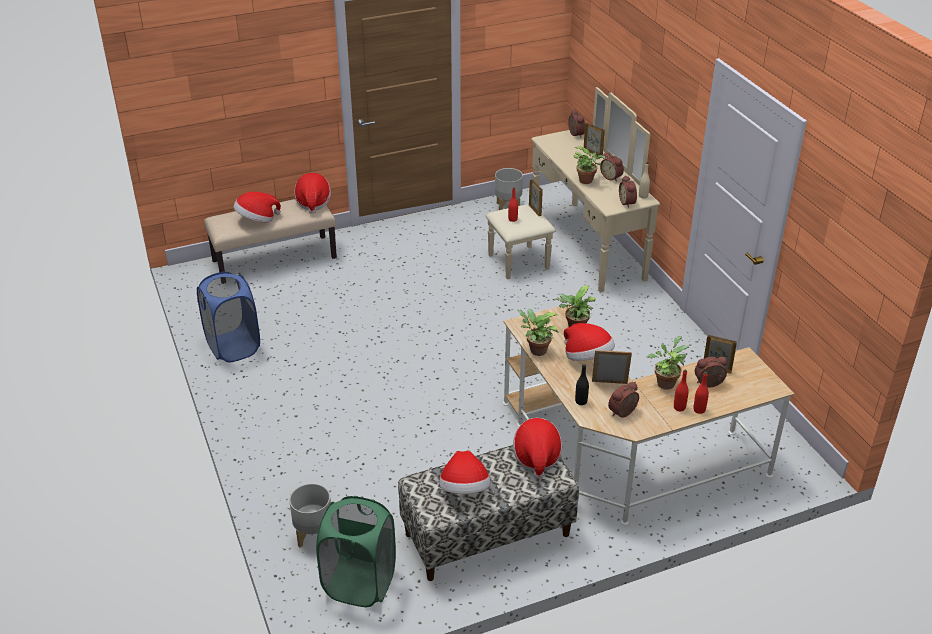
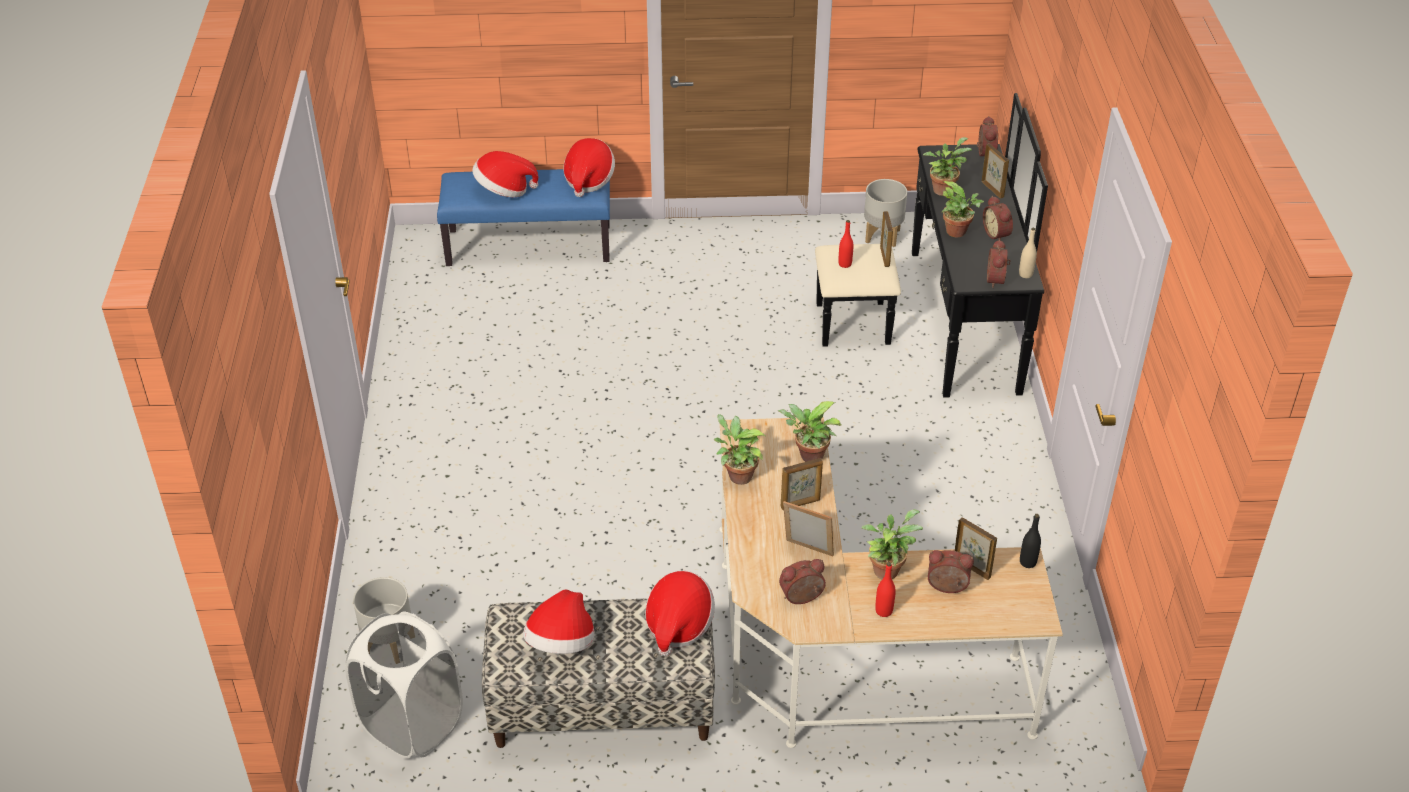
camera: 20 degrees right, 5 degrees up
(233, 346) = (417, 359): blue laundry basket -> none
(274, 259) = (529, 245): beige bench -> blue bench
(359, 583) = (412, 724): green laundry basket -> white laundry basket
(562, 158) = (943, 188): none -> potted plant
(571, 249) = (938, 322): beige dresser -> black dresser
(581, 401) = (754, 565): black bottle -> black bottle (1027, 562)
(587, 357) = (800, 504): hat -> picture frame
(699, 410) = (909, 622): red bottle -> none

